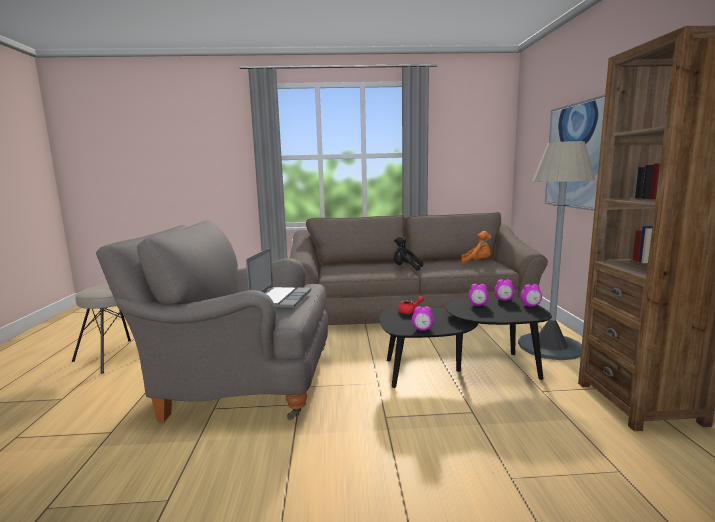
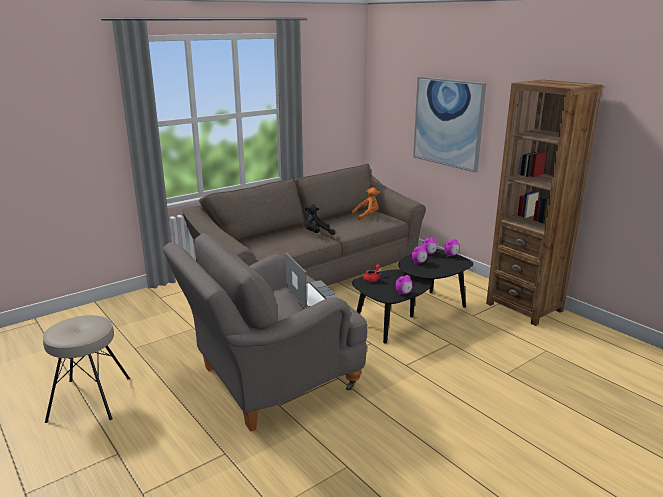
camera: 35 degrees left, 10 degrees up
(550, 346) = (447, 279): grey floor lamp -> none

